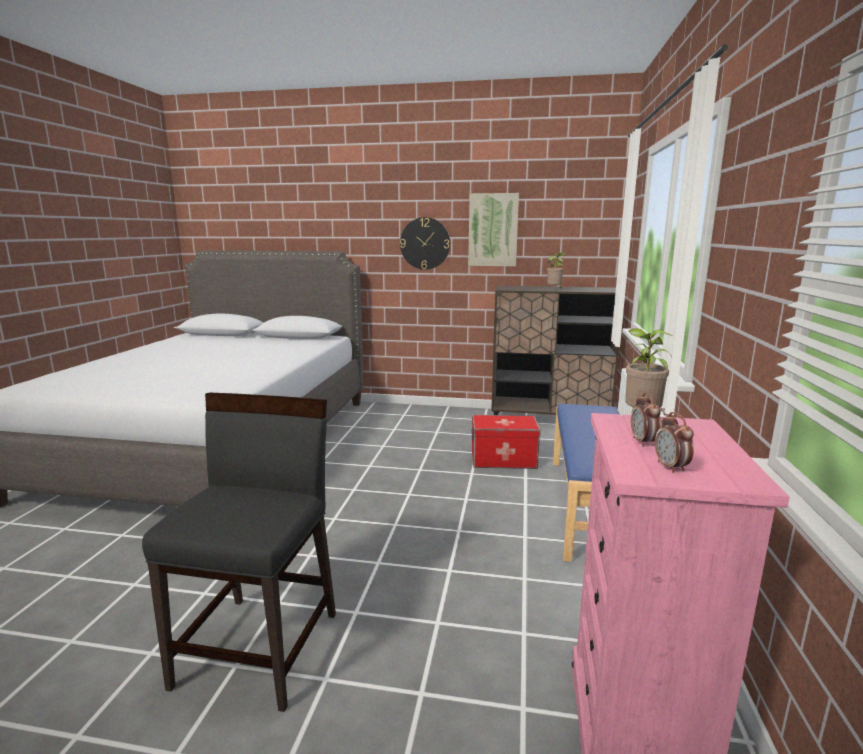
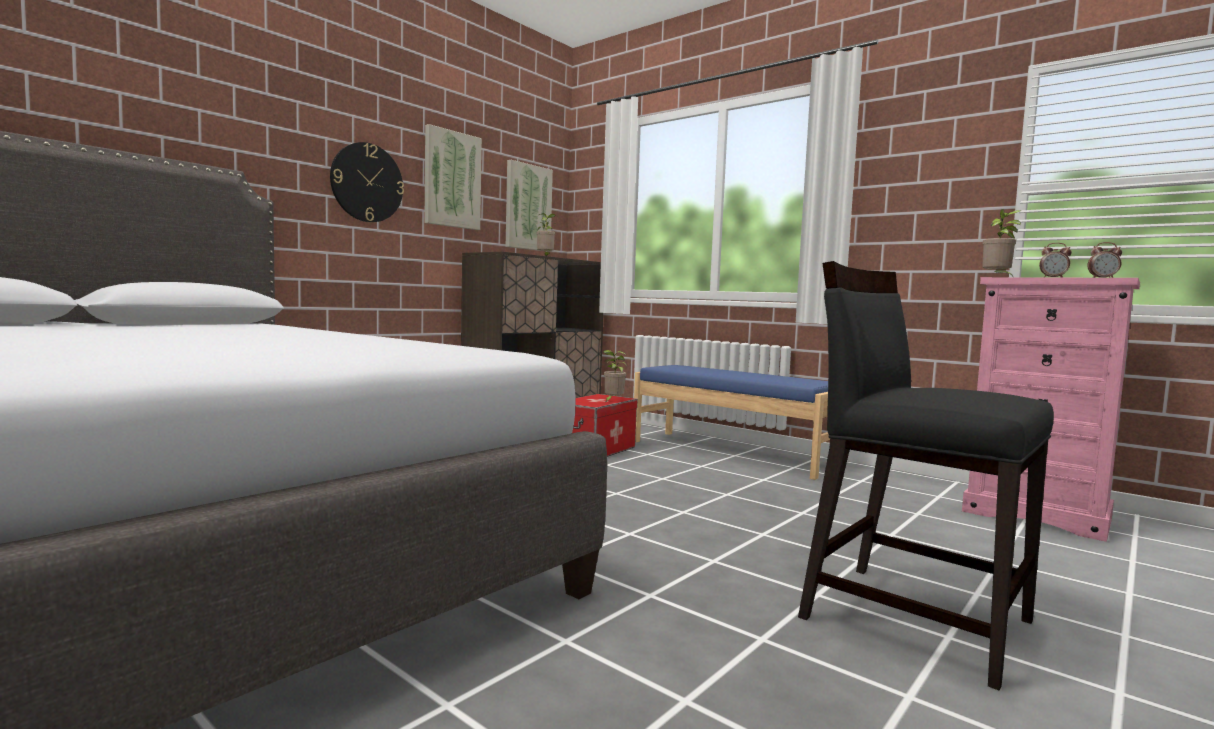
camera: 60 degrees left, 10 degrees down
(507, 427) = (612, 401): none -> potted plant
(572, 241) = (527, 207): none -> picture

